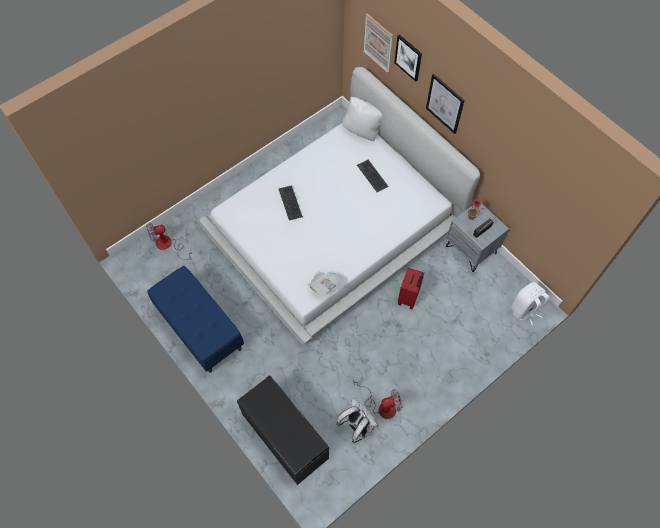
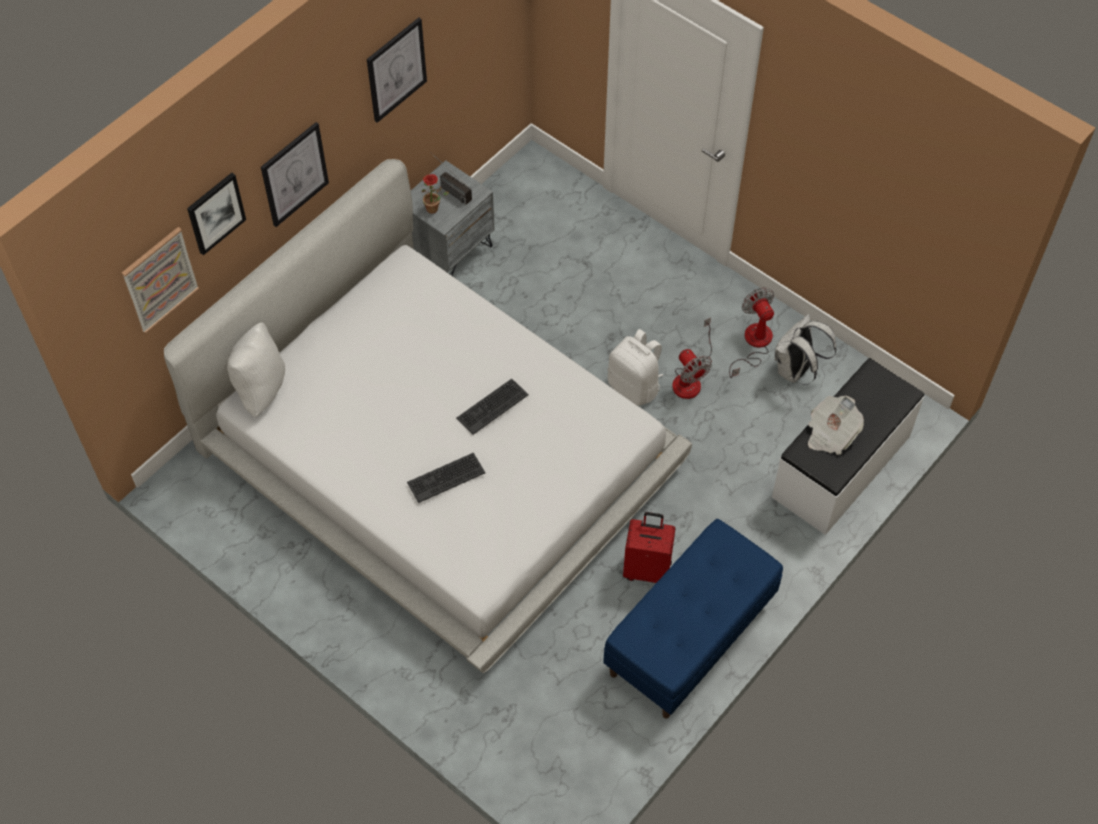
camera: 100 degrees left, 5 degrees down
(168, 245) = (528, 739): fan -> fan (690, 378)
(284, 436) = (842, 467): black bench -> white bench
(323, 285) = (603, 401): newspaper -> newspaper (831, 433)
(372, 175) = (363, 359): keyboard -> keyboard (492, 406)
(409, 297) = (557, 327): red suitcase -> red suitcase (647, 569)
(511, 148) = (396, 69): none -> picture
(525, 309) = (546, 176): white backpack -> white backpack (635, 386)

